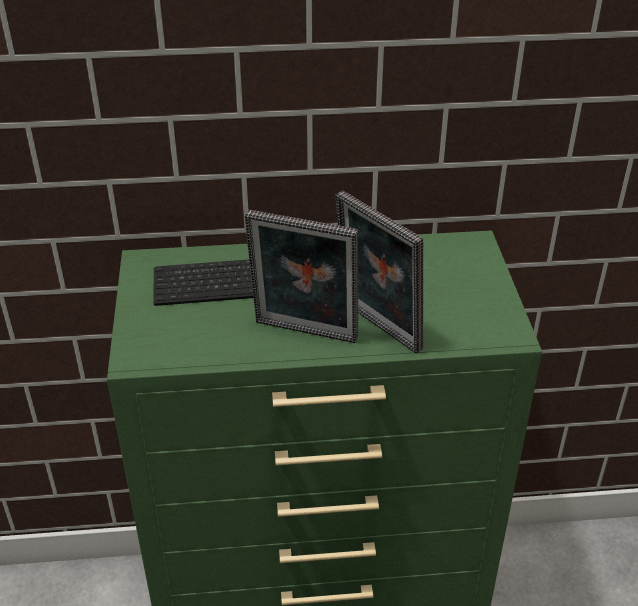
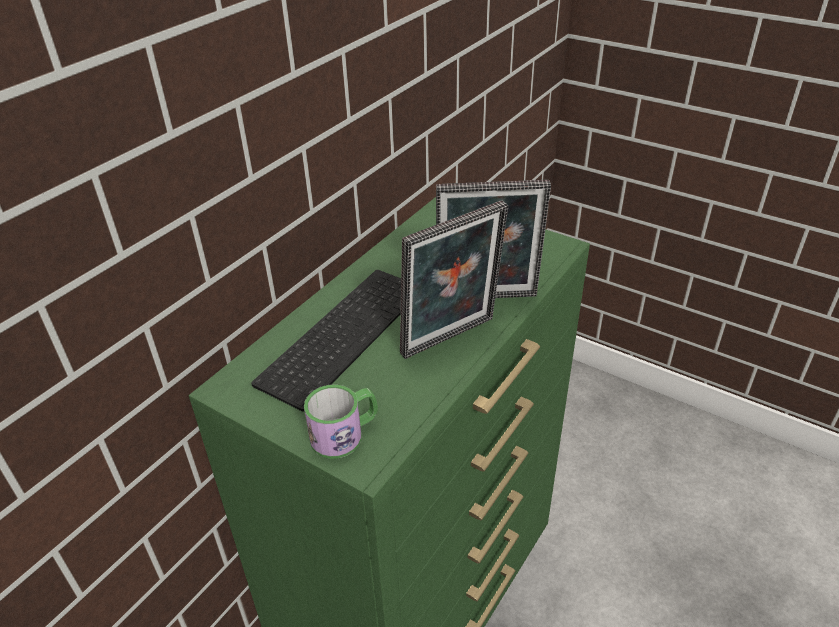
camera: 50 degrees left, 0 degrees up
(151, 335) = (345, 434): none -> mug

